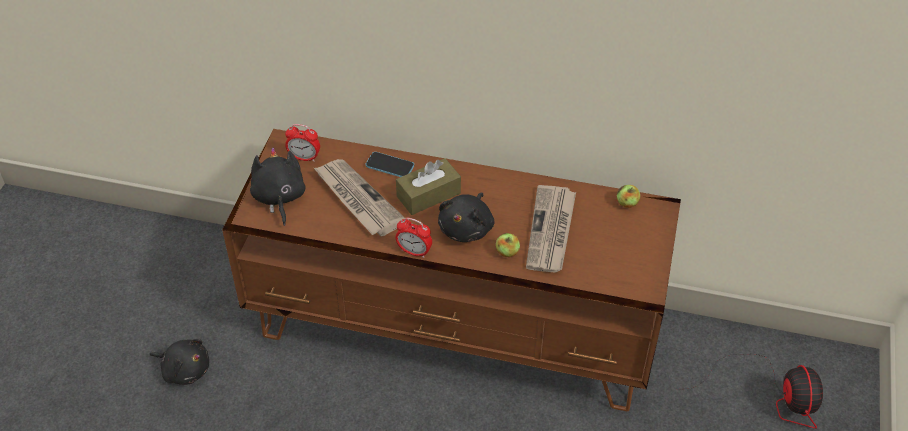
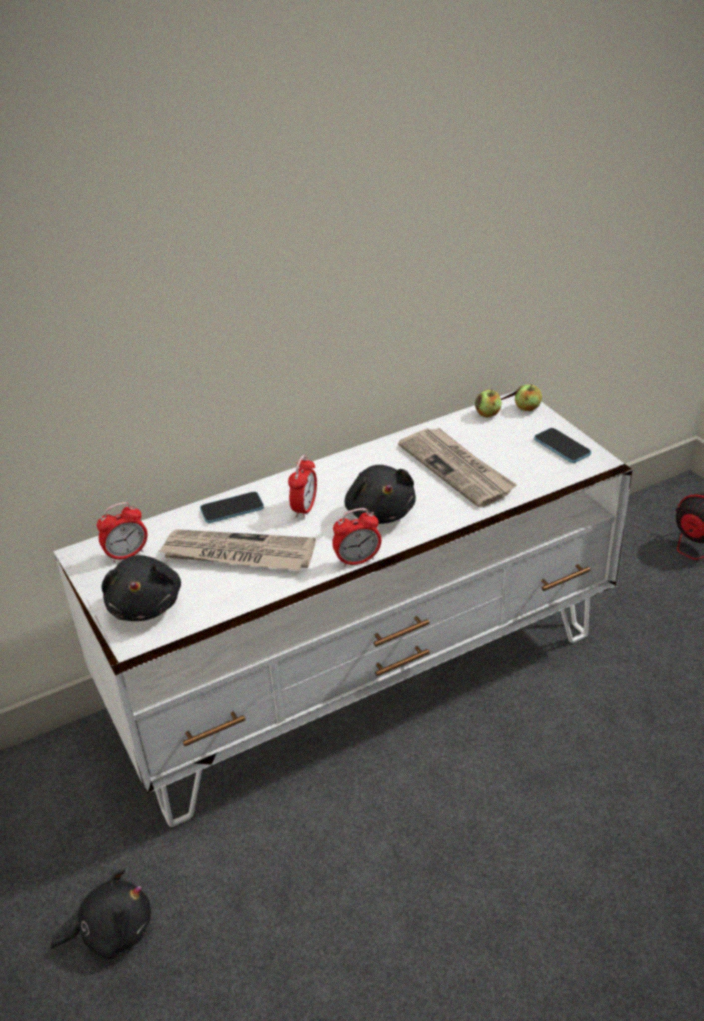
camera: 40 degrees left, 10 degrees down
(279, 198) = (146, 605): black plush toy -> black plush toy turned 135 degrees counterclockwise
(428, 195) = (305, 508): brown tissue box -> alarm clock
(455, 330) = (363, 679): brown tv stand -> white tv stand
(507, 252) = (443, 507): apple -> apple (527, 408)
(640, 263) = (562, 447): none -> phone

